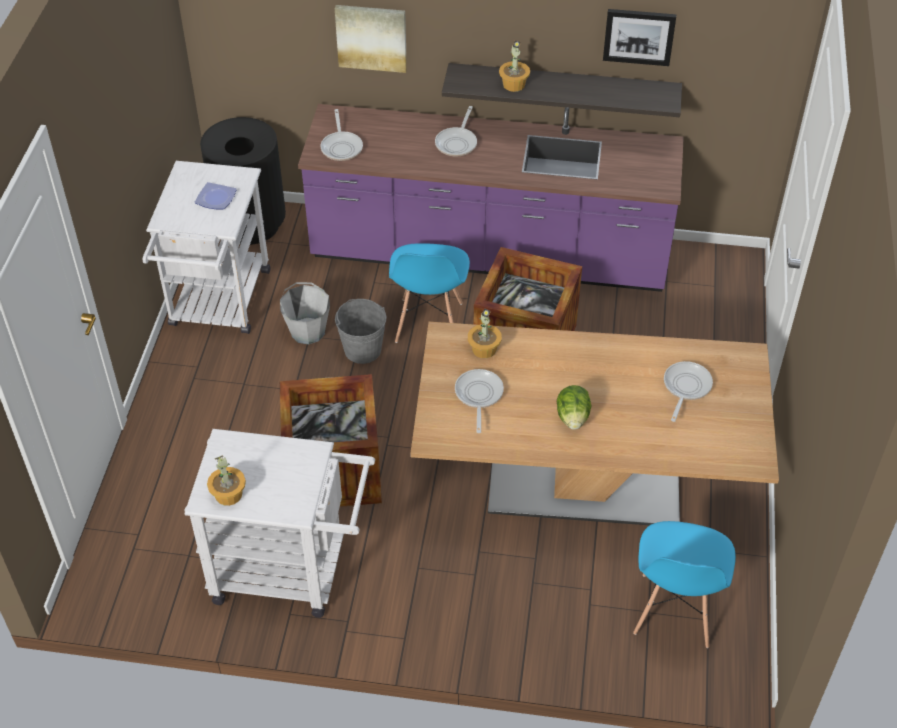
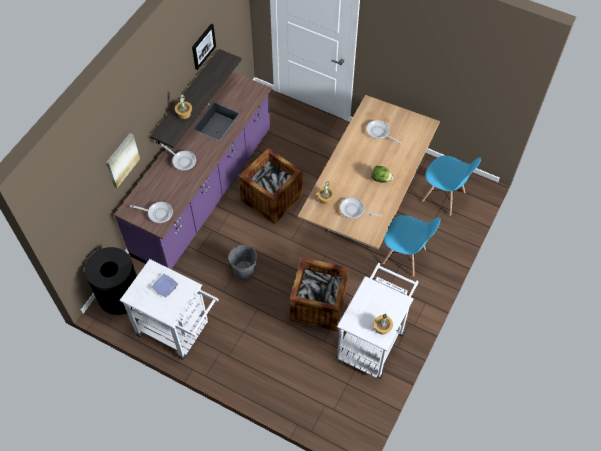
camera: 70 degrees left, 10 degrees up
(308, 331) = (219, 291): grey bucket -> none
(428, 323) = (239, 234): blue chair -> blue chair (404, 257)

